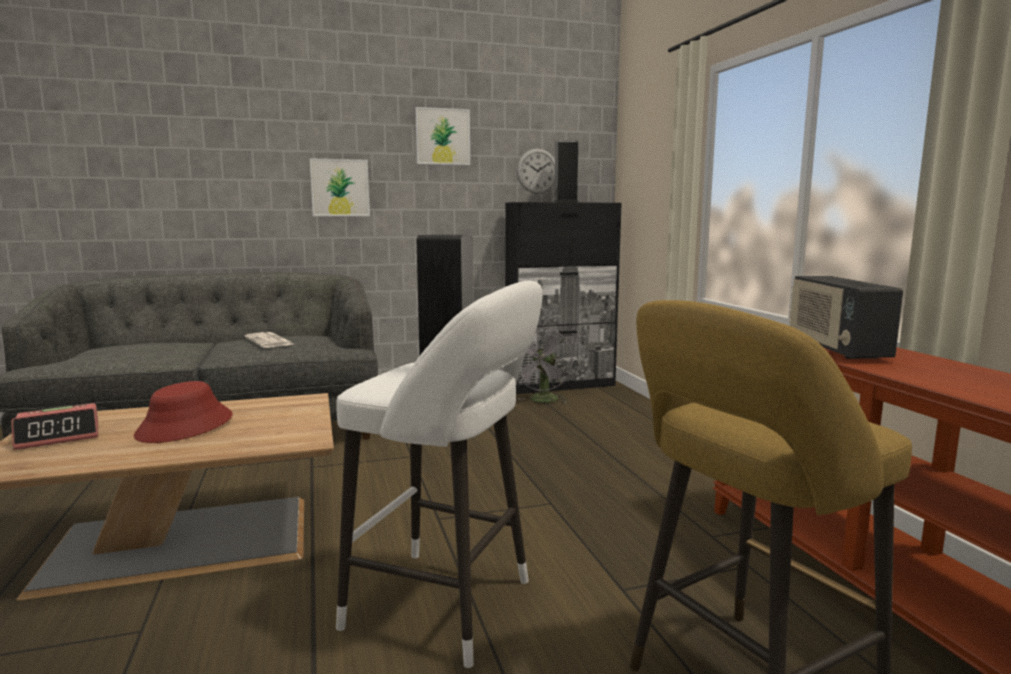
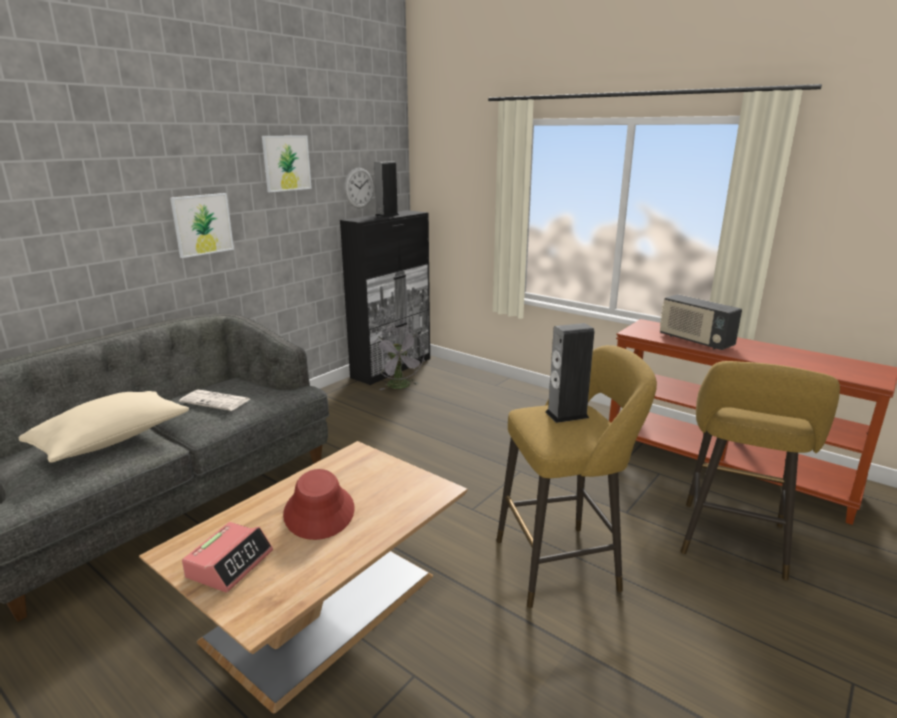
camera: 35 degrees left, 10 degrees up
(159, 349) = (112, 441): none -> beige pillow
(448, 606) = (563, 563): white stool -> yellow stool

